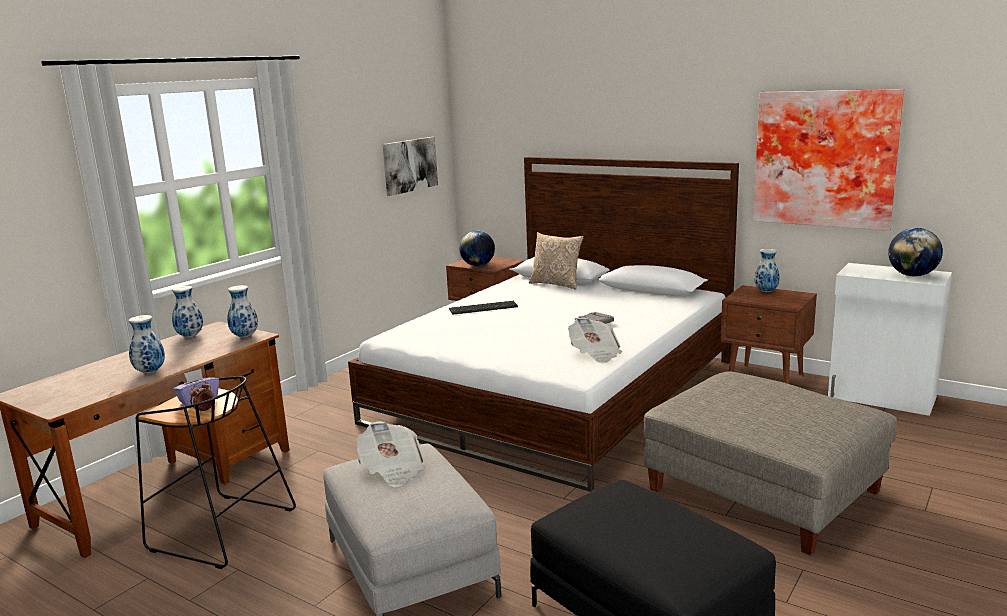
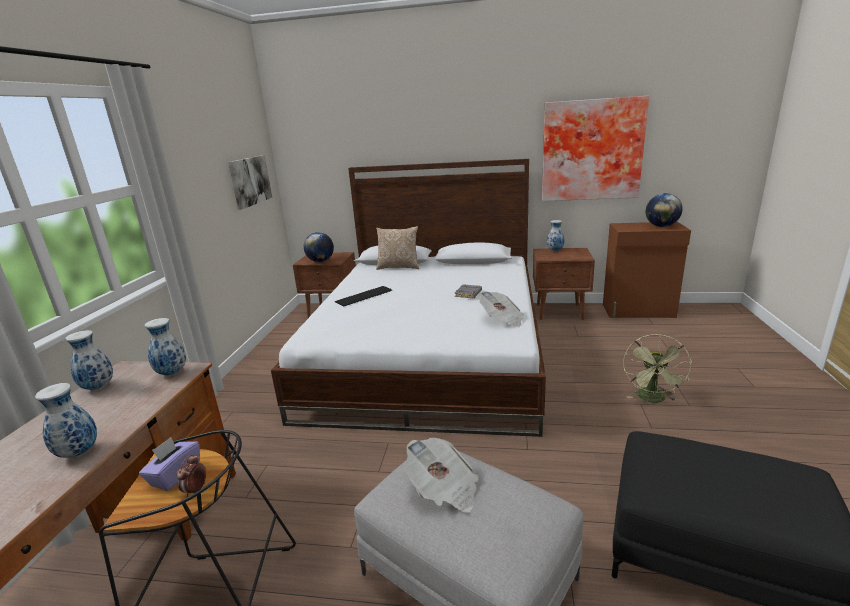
camera: 25 degrees left, 5 degrees up
(764, 491) = (652, 399): grey ottoman -> green fan
(882, 398) = (639, 311): white cabinet -> brown cabinet

